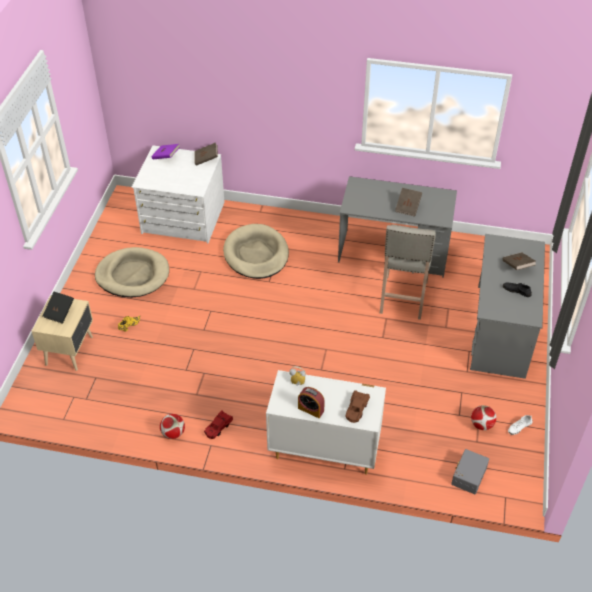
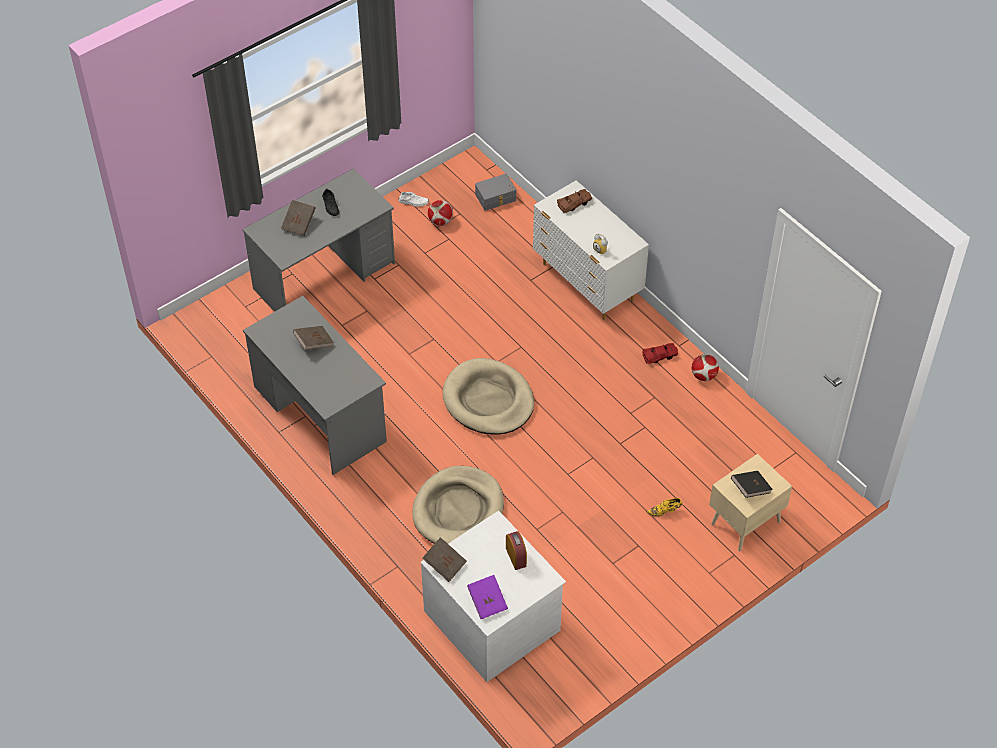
camera: 140 degrees left, 5 degrees up
(133, 275) = (613, 575): beige dog bed -> beige dog bed (488, 400)
(311, 409) = (610, 225): alarm clock -> alarm clock (516, 557)
(402, 298) = (370, 362): beige stool -> none

